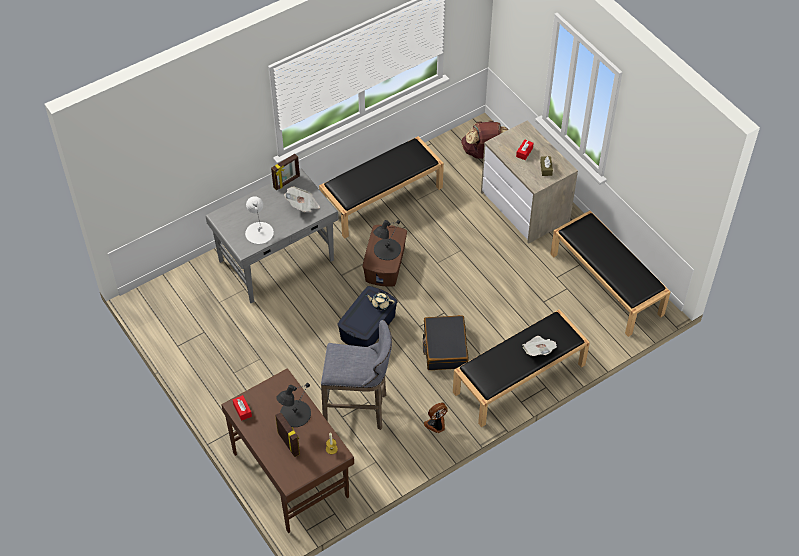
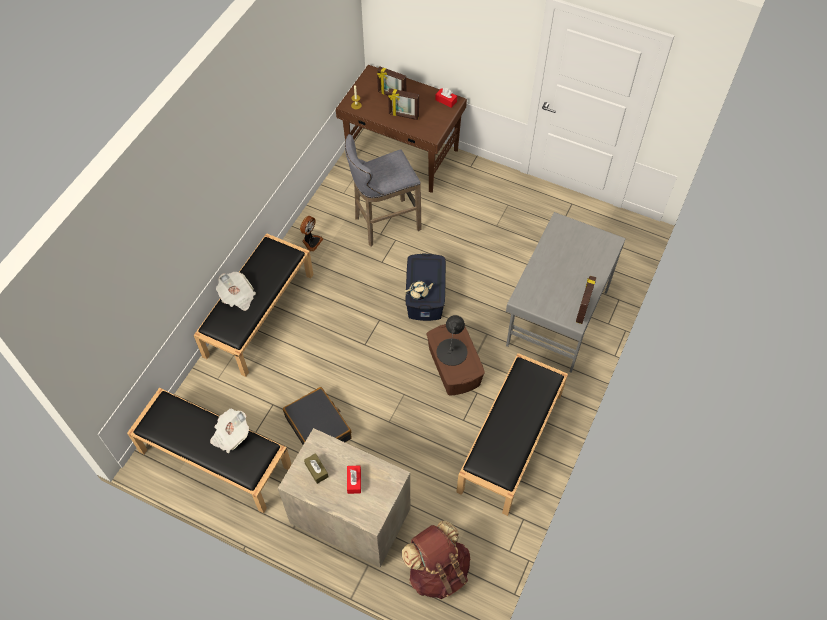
camera: 150 degrees right, 5 degrees up
(259, 232) = (561, 244): white table lamp -> none
(294, 414) = (403, 115): black table lamp -> picture frame
(302, 205) = (545, 291): newspaper -> newspaper (230, 435)
(445, 348) = (343, 310): black suitcase -> black suitcase (318, 427)

